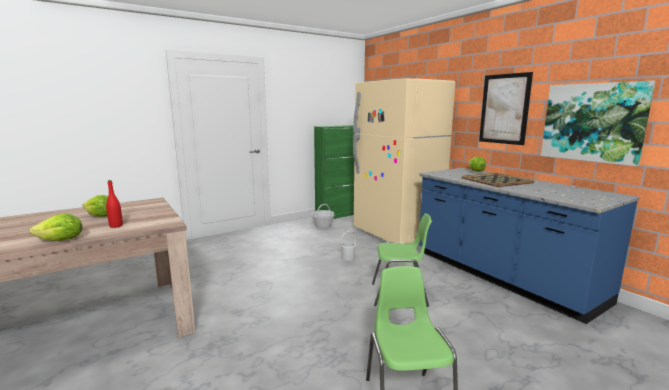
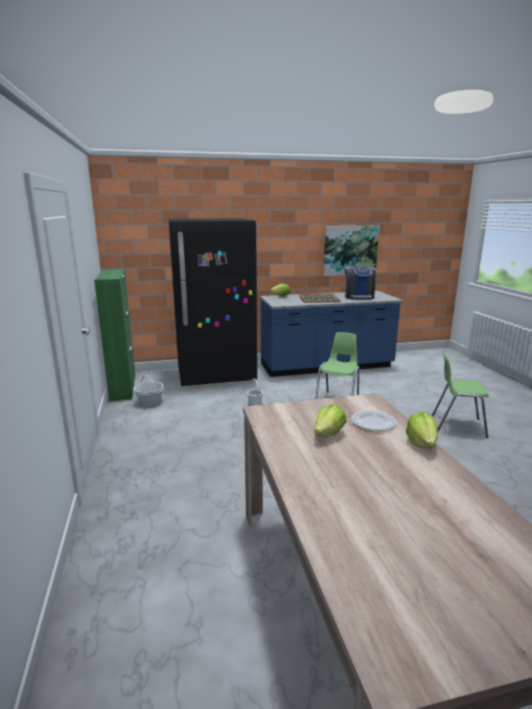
camera: 70 degrees left, 5 degrees up
(116, 226) = (372, 422): red bottle -> plate
(397, 233) = (216, 375): beige fridge -> black fridge
(504, 109) = (291, 243): picture -> none
(553, 191) = (359, 297): none -> coffee machine

